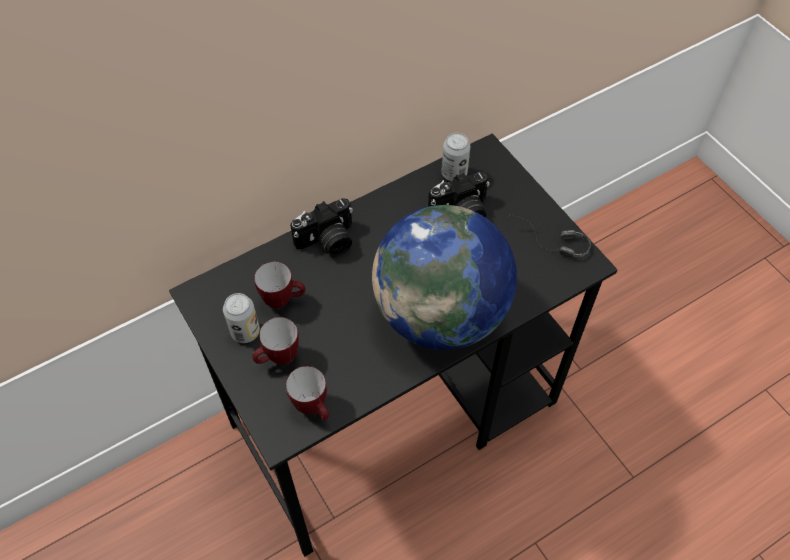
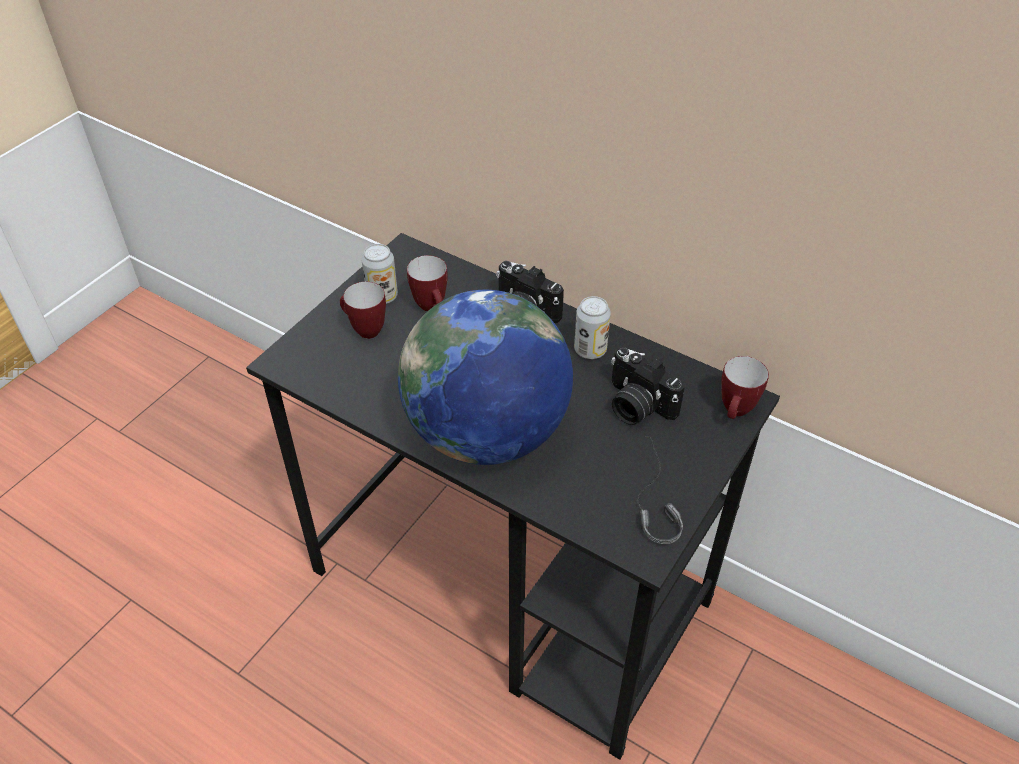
camera: 65 degrees right, 10 degrees down
(314, 408) = (321, 374): mug -> mug (735, 413)
(454, 173) = (689, 381): can -> can (590, 350)

